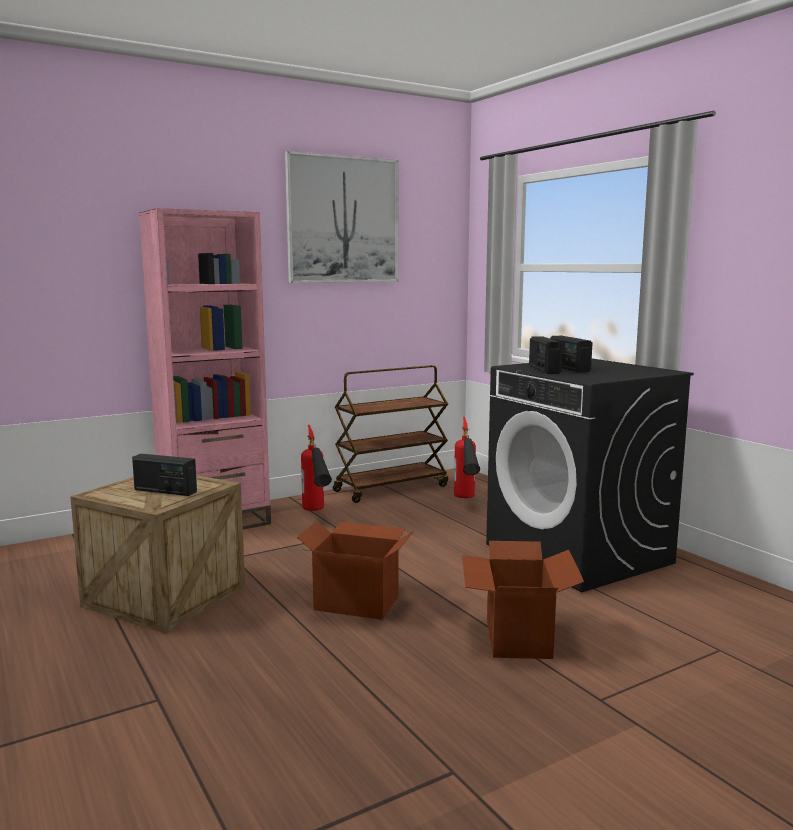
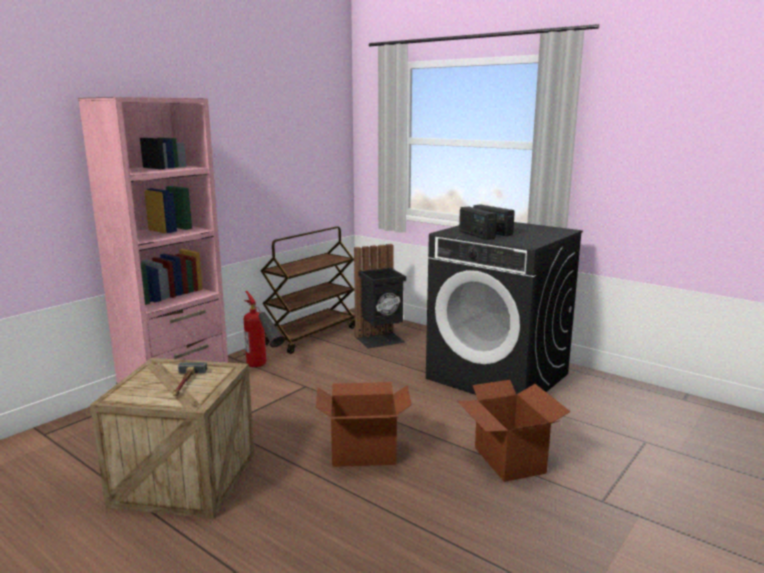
camera: 20 degrees left, 5 degrees up
(165, 491) = (185, 383): radio -> hammer
(343, 220) = (258, 100): picture -> none
(466, 501) = (381, 340): fire extinguisher -> black trash can

